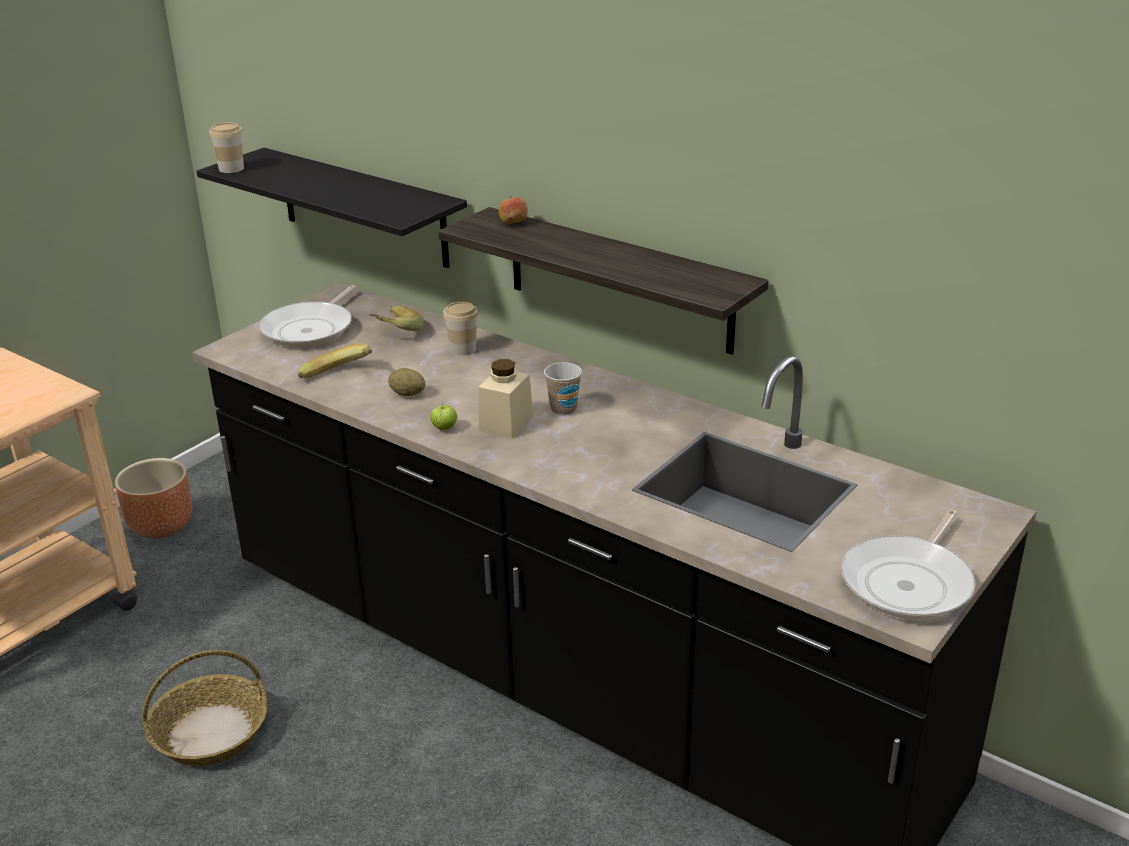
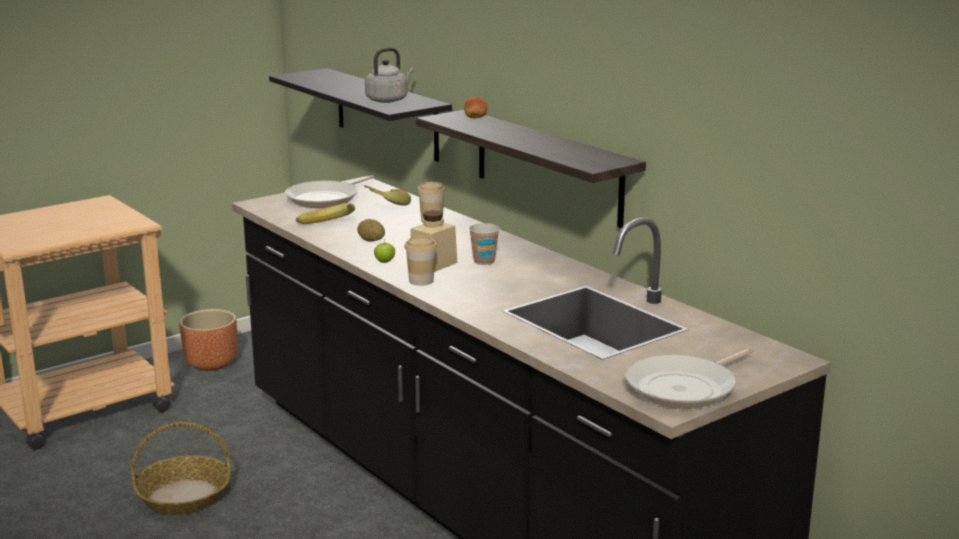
camera: 15 degrees right, 10 degrees down
(231, 169) = (294, 76): cup -> cup (421, 281)
(383, 201) = (388, 100): none -> grey kettle

